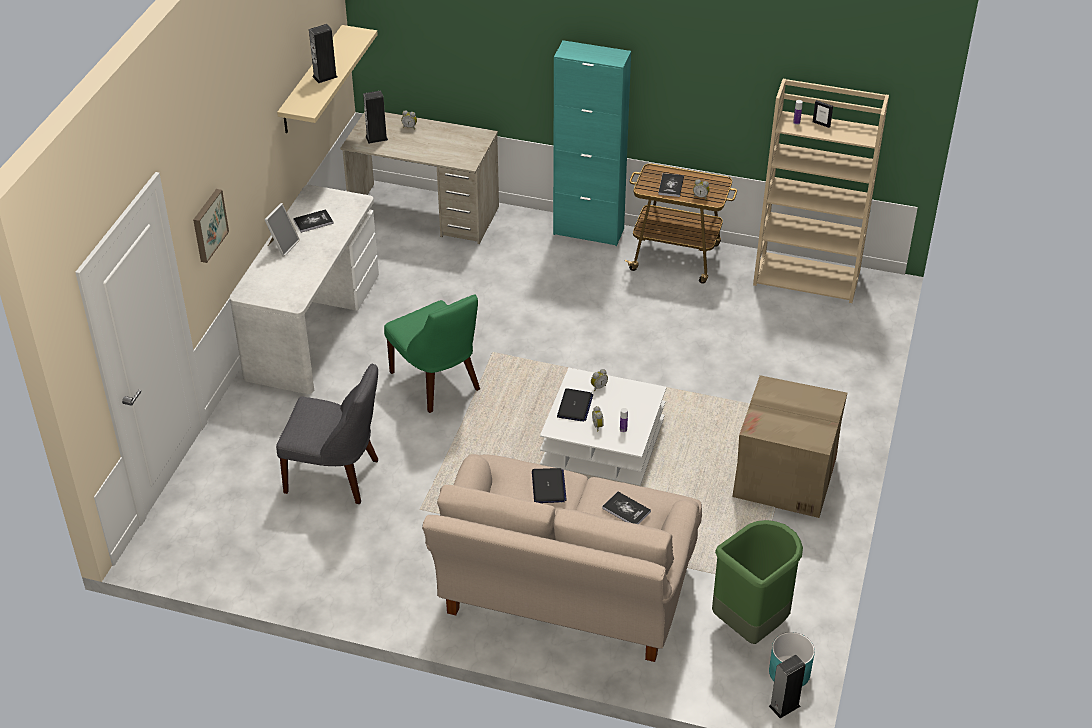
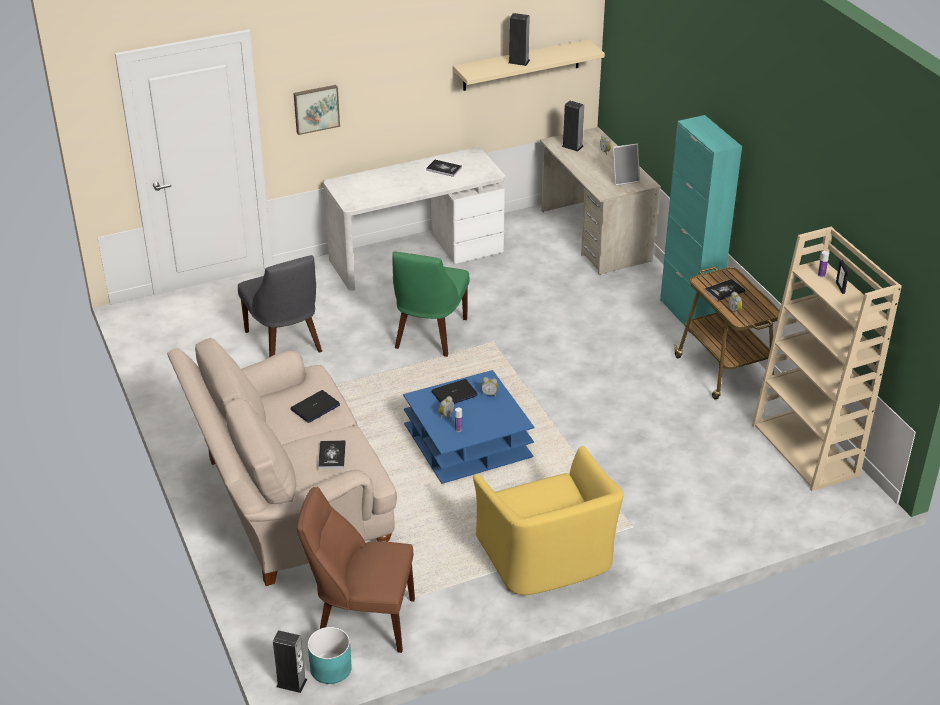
camera: 50 degrees right, 5 degrees down
(282, 245) = (403, 171): picture frame -> picture frame (624, 179)
(603, 440) = (467, 441): white coffee table -> blue coffee table
(751, 623) = (361, 619): green trash can -> brown chair
(786, 477) = (547, 557): cardboard box -> yellow armchair

